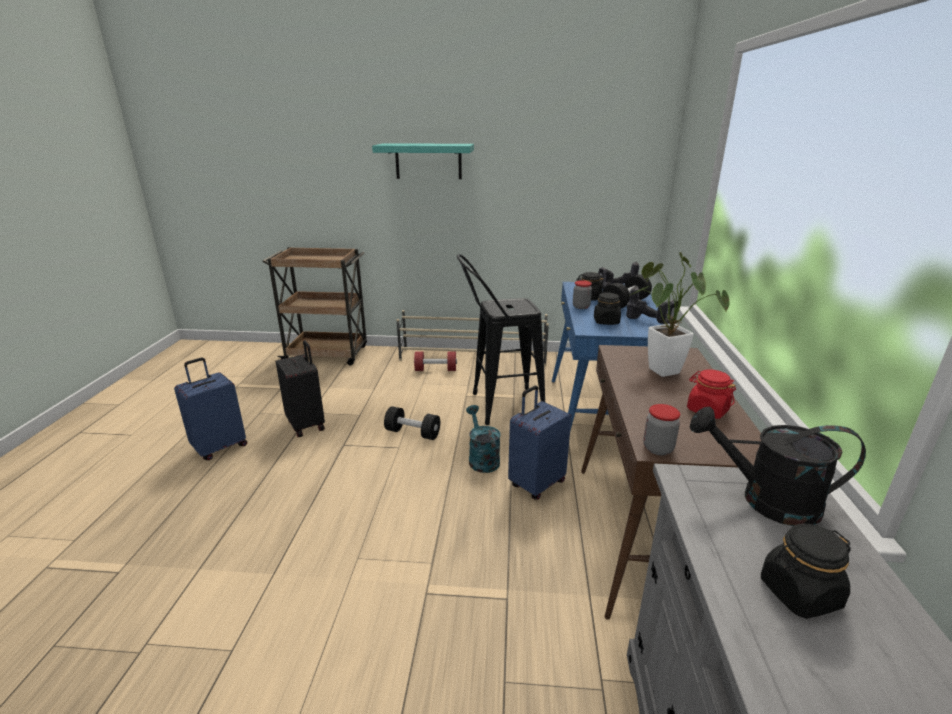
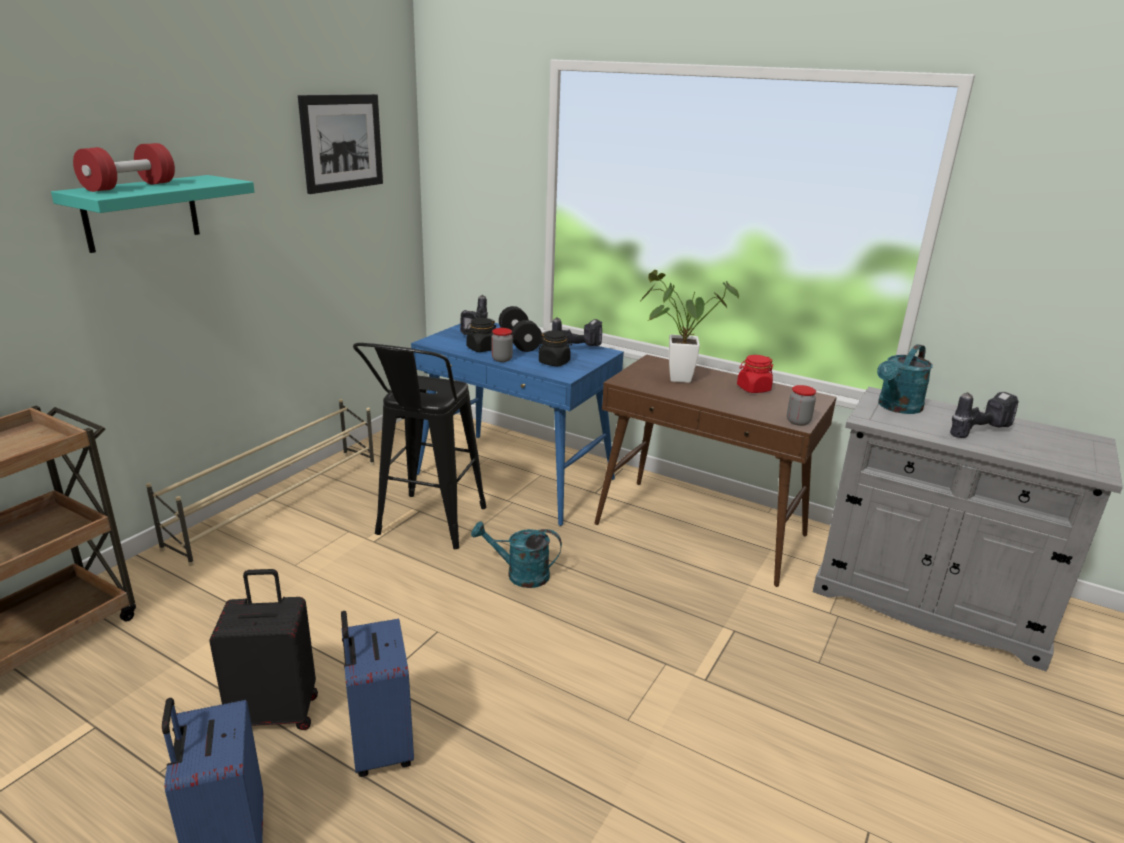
camera: 65 degrees left, 0 degrees up
(412, 433) = (415, 610): black dumbbell -> none
(435, 370) = (271, 542): red dumbbell -> red dumbbell (129, 187)
(536, 483) = (591, 556): blue suitcase -> blue suitcase (379, 747)
(589, 130) = (342, 142): none -> picture
(766, 500) = (896, 408): black watering can -> turquoise watering can
(799, 593) = (977, 431): black jar -> power drill

